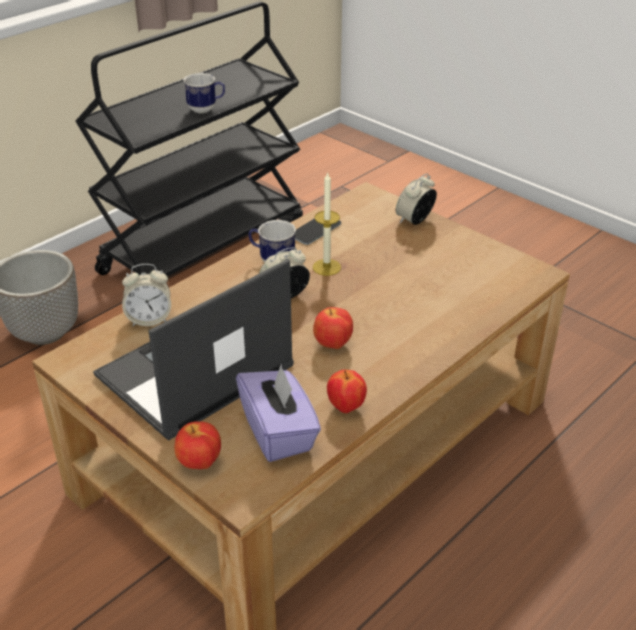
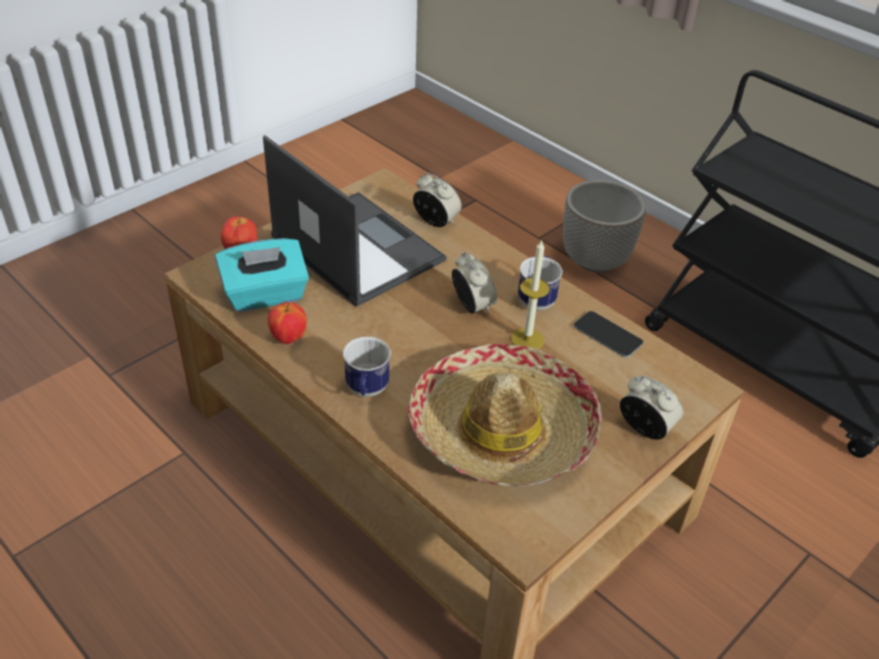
camera: 90 degrees right, 5 degrees up
(149, 319) = (436, 222): alarm clock -> alarm clock turned 135 degrees clockwise
(206, 109) = (813, 214): mug -> mug (366, 392)
(279, 432) = (265, 295): purple tissue box -> turquoise tissue box
(332, 345) = (385, 335): apple -> none
(434, 280) = (502, 430): none -> hat

